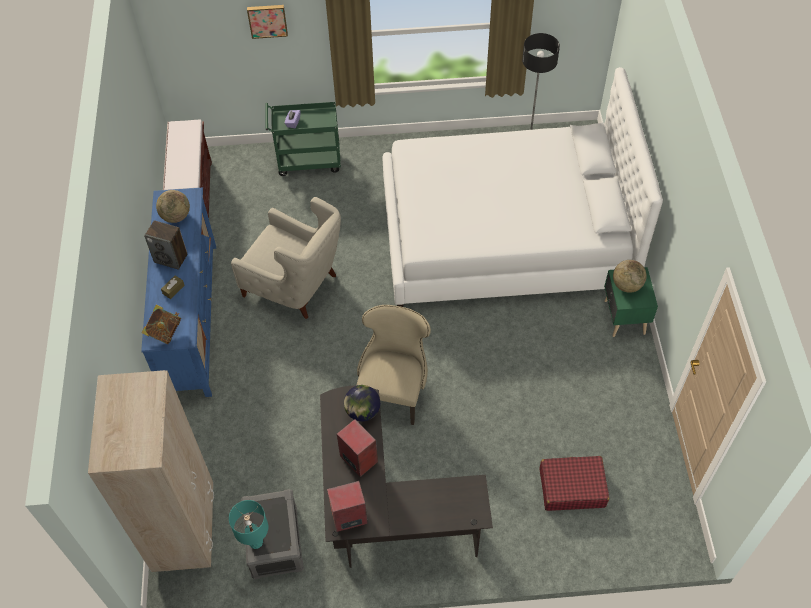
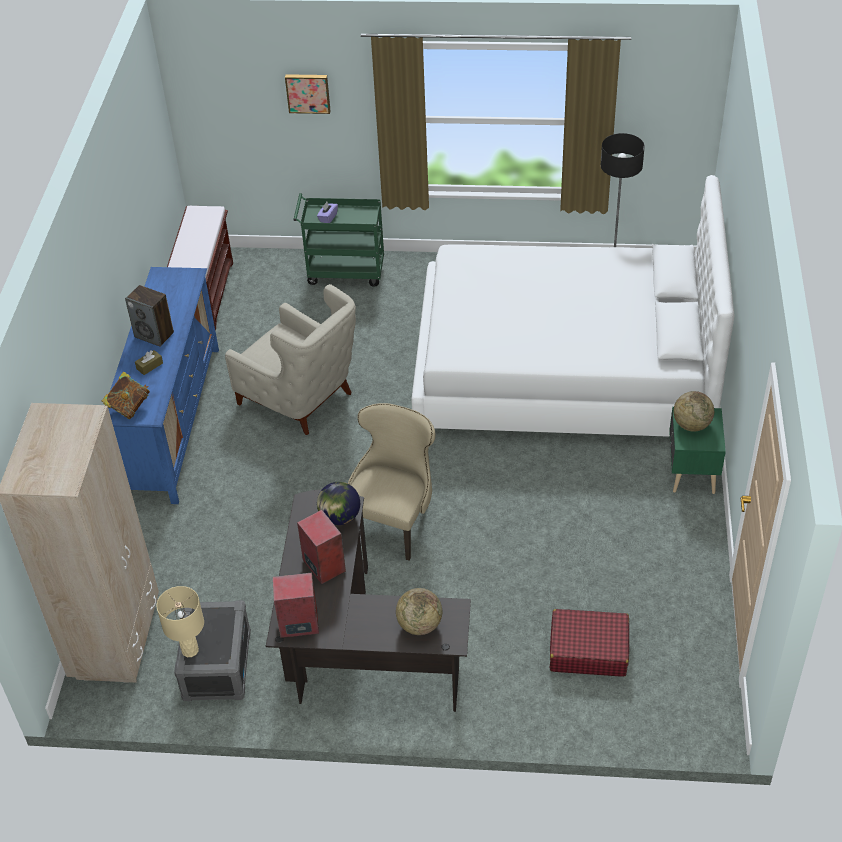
camera: 10 degrees right, 10 degrees down
(176, 216) = (170, 294): globe -> globe (419, 625)
(255, 542) = (190, 650): turquoise table lamp -> beige table lamp

